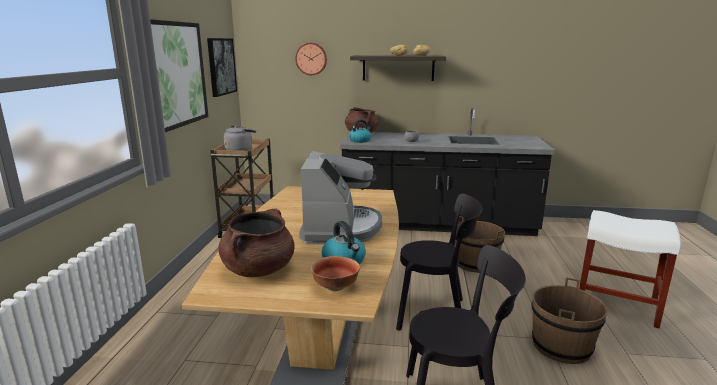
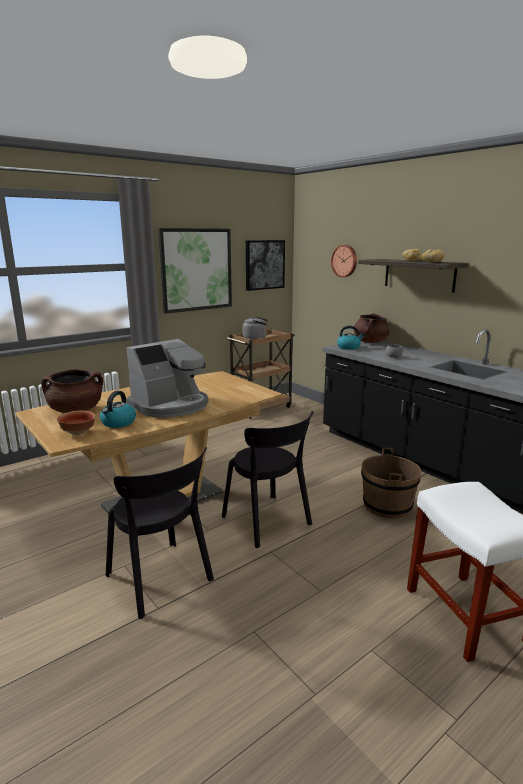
camera: 45 degrees right, 0 degrees up
(561, 346) = (319, 603): brown bucket -> none

